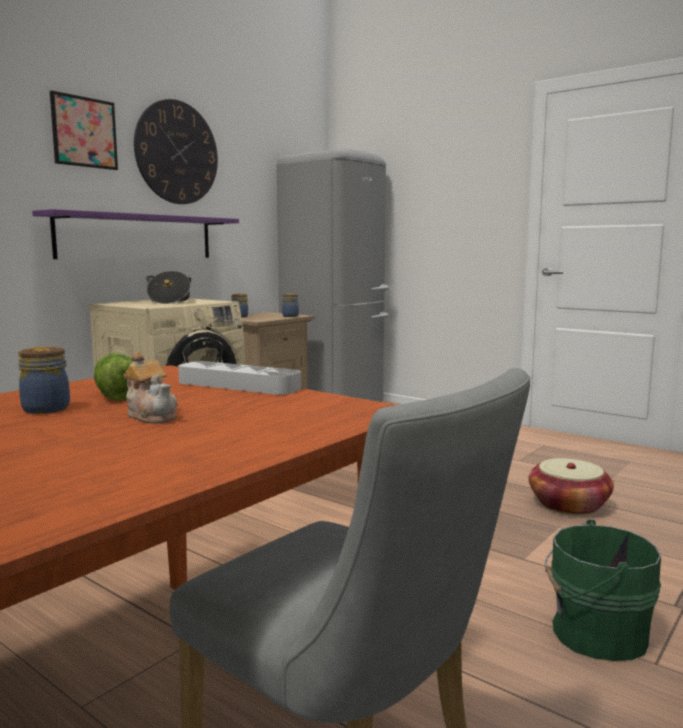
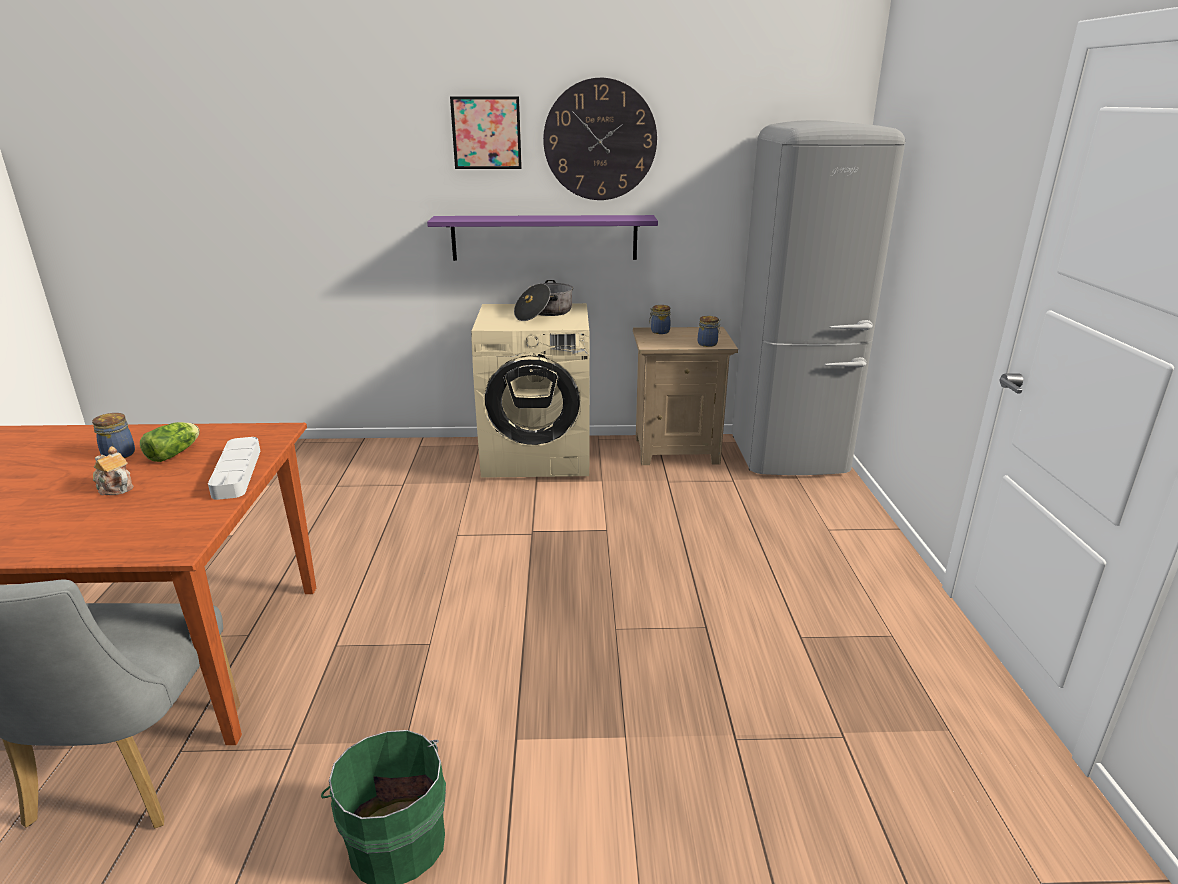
camera: 50 degrees right, 15 degrees up
(152, 416) = (114, 488): teapot -> teapot turned 120 degrees clockwise
(568, 505) = (700, 724): basket -> none

